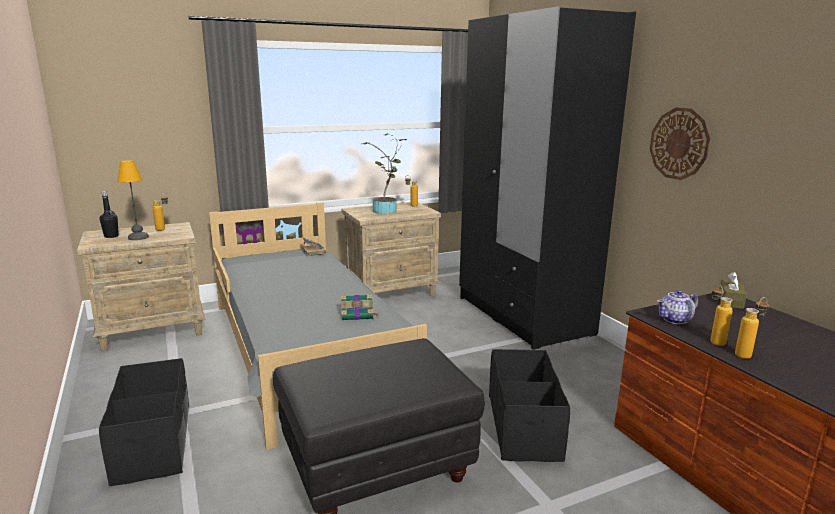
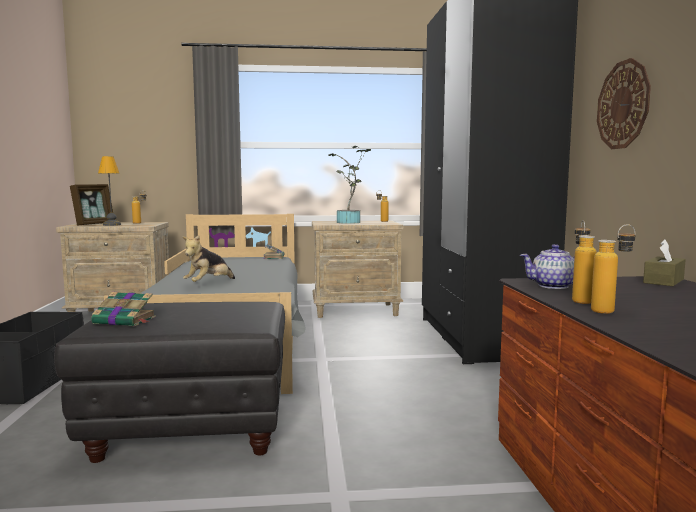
camera: 20 degrees right, 10 degrees down
(111, 236) = (94, 224): black bottle -> picture frame
(308, 310) = (209, 284): none -> plush toy
(358, 315) = (248, 289): book -> book (125, 320)
(524, 426) = (384, 423): black storage box -> none

